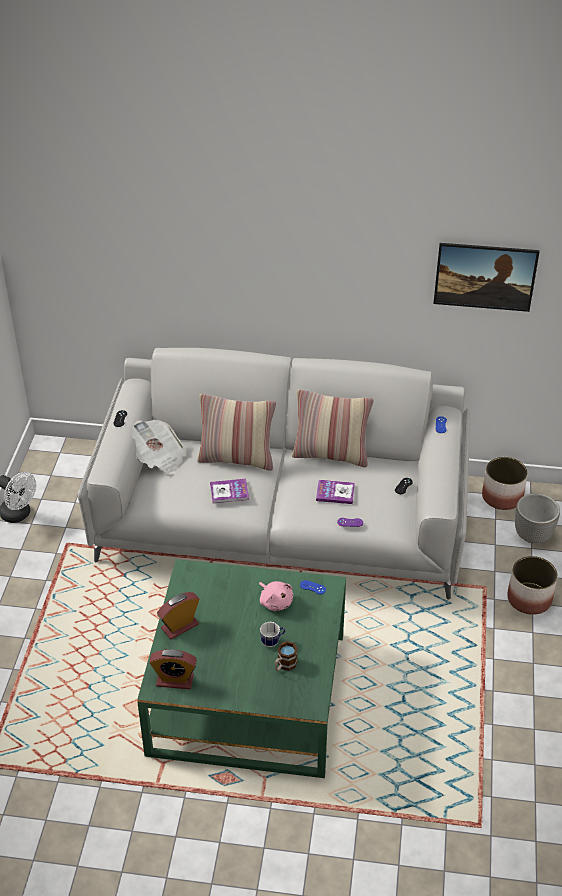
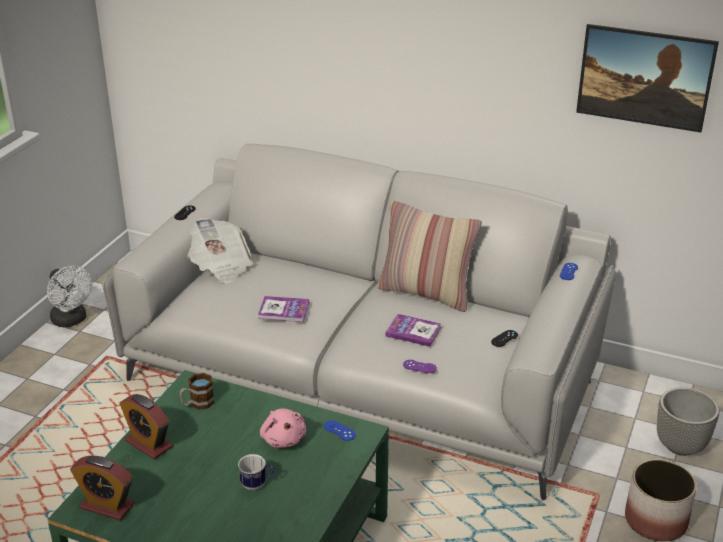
camera: 15 degrees right, 10 degrees down
(180, 626) = (148, 444): alarm clock -> alarm clock turned 120 degrees counterclockwise
(237, 459) = (310, 280): pillow -> none
(284, 665) = (258, 516): mug -> mug (197, 403)
(502, 496) = (651, 395): planter -> none

